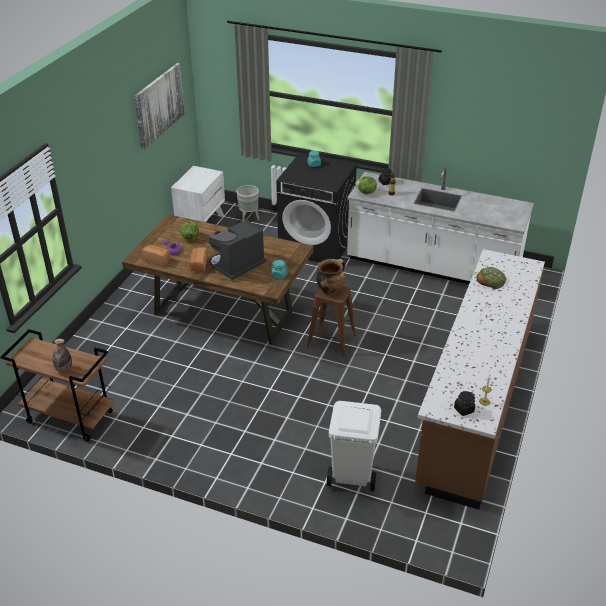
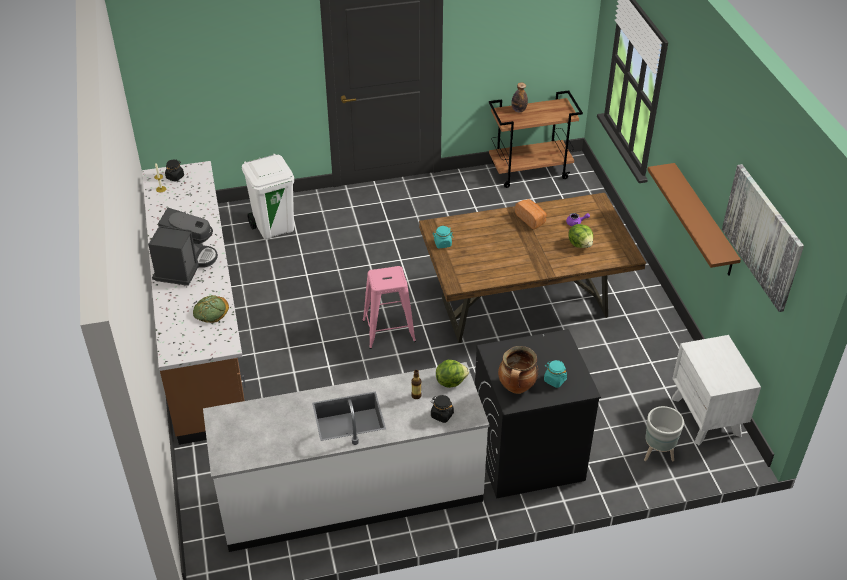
camera: 145 degrees right, 5 degrees up
(127, 179) = (703, 220): none -> brown shelf
(157, 260) = (575, 207): bread -> none
(237, 266) = (495, 235): coffee machine -> coffee machine (184, 265)
(330, 290) = (391, 278): cooking pot -> cooking pot (517, 388)
(331, 340) = (388, 331): brown stool -> pink stool

